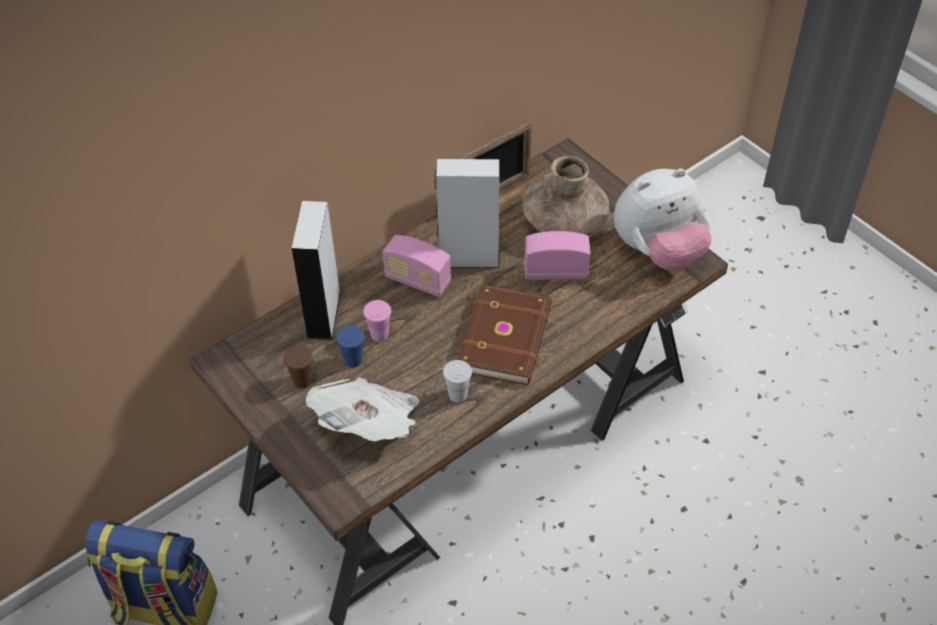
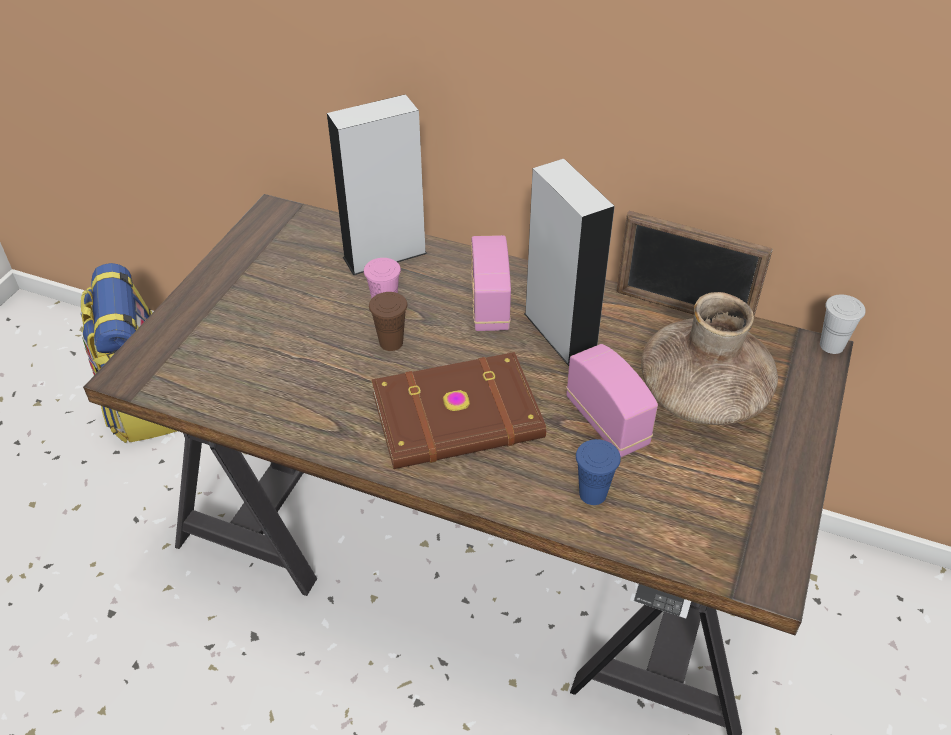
camera: 60 degrees right, 5 degrees down
(302, 381) = (281, 277): brown cup -> brown cup (391, 342)
(353, 360) = (334, 302): blue cup -> blue cup (592, 494)
(369, 424) = (248, 352): newspaper -> none
(458, 395) = (337, 409): white cup -> white cup (831, 345)
(658, 251) = (743, 520): plush toy -> none

